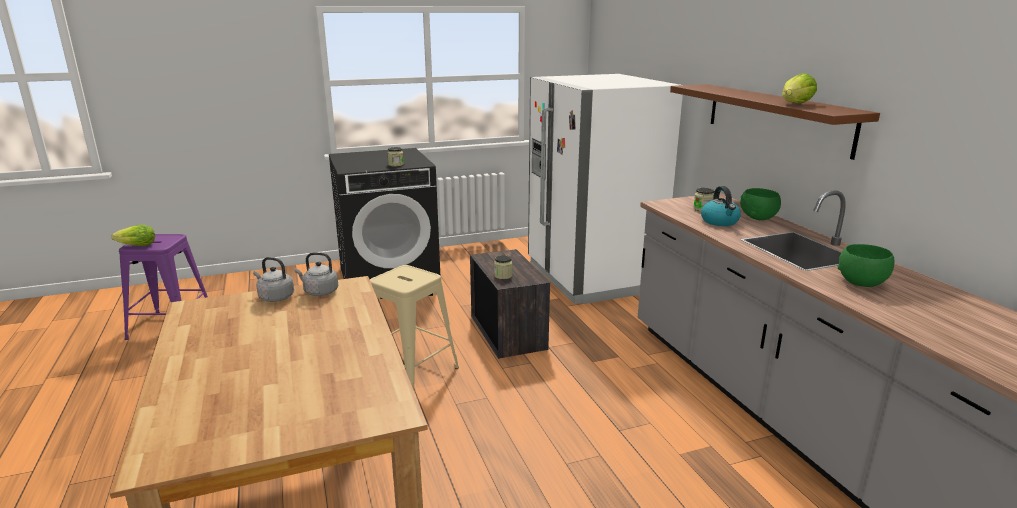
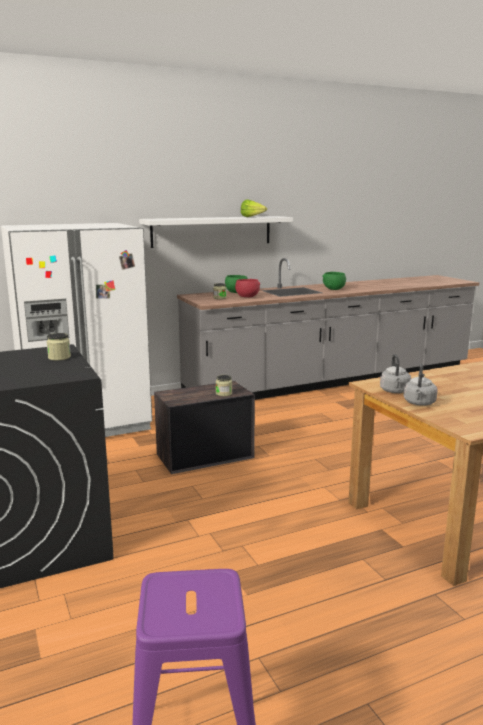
camera: 95 degrees left, 5 degrees down
(137, 246) = (223, 610): lettuce -> none
(410, 372) = (288, 493): beige stool -> none
(720, 221) = (247, 297): kettle -> red bowl
(776, 117) = (212, 231): brown shelf -> white shelf

